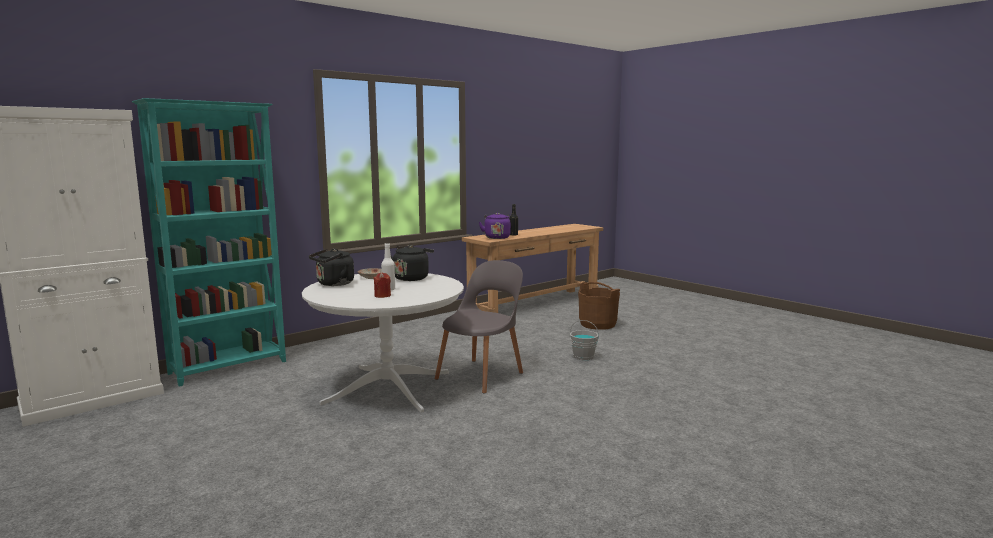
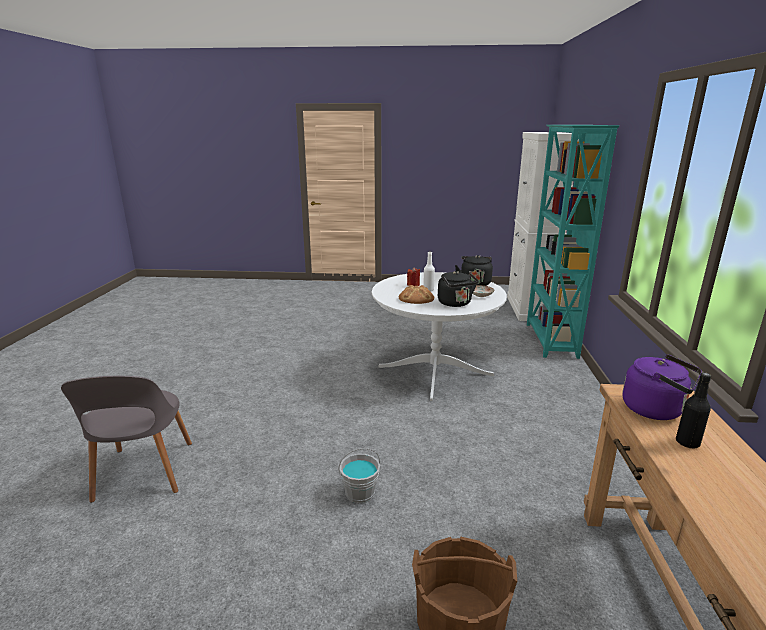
camera: 135 degrees right, 10 degrees up
(423, 287) = (416, 298): none -> bread
(482, 374) = (405, 412): grey chair -> grey chair (143, 474)

